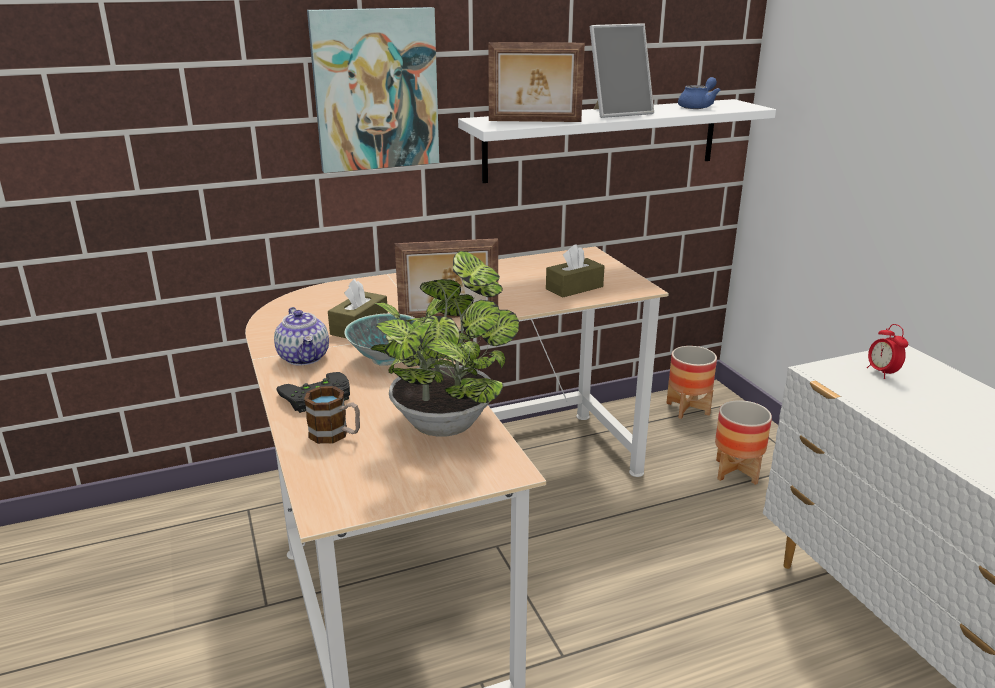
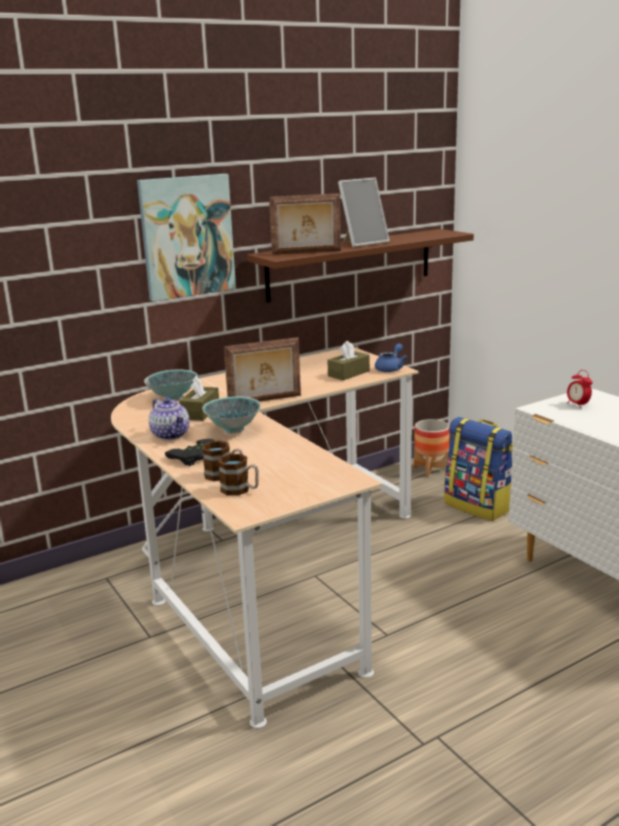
camera: 10 degrees left, 5 degrees down
(338, 301) = (173, 398): none -> bowl
(344, 465) = (240, 490): none -> mug
(446, 420) = (297, 459): potted plant -> none
(603, 140) = (350, 264): white shelf -> brown shelf
(698, 107) = (418, 235): blue teapot -> blue teapot (391, 368)
(736, 472) = (478, 506): planter -> backpack

